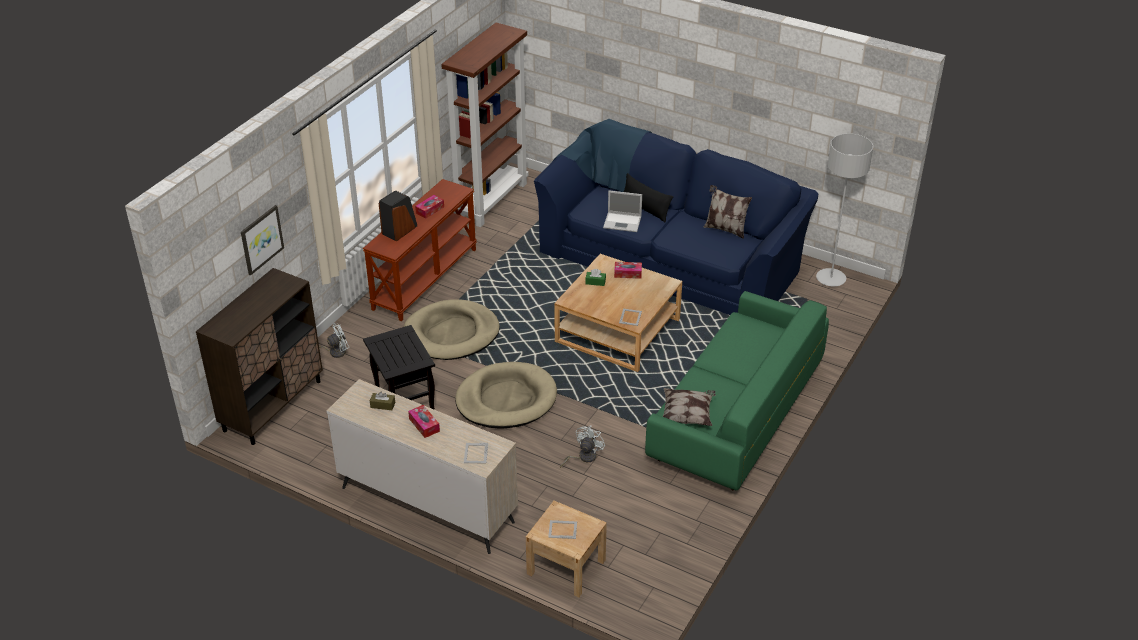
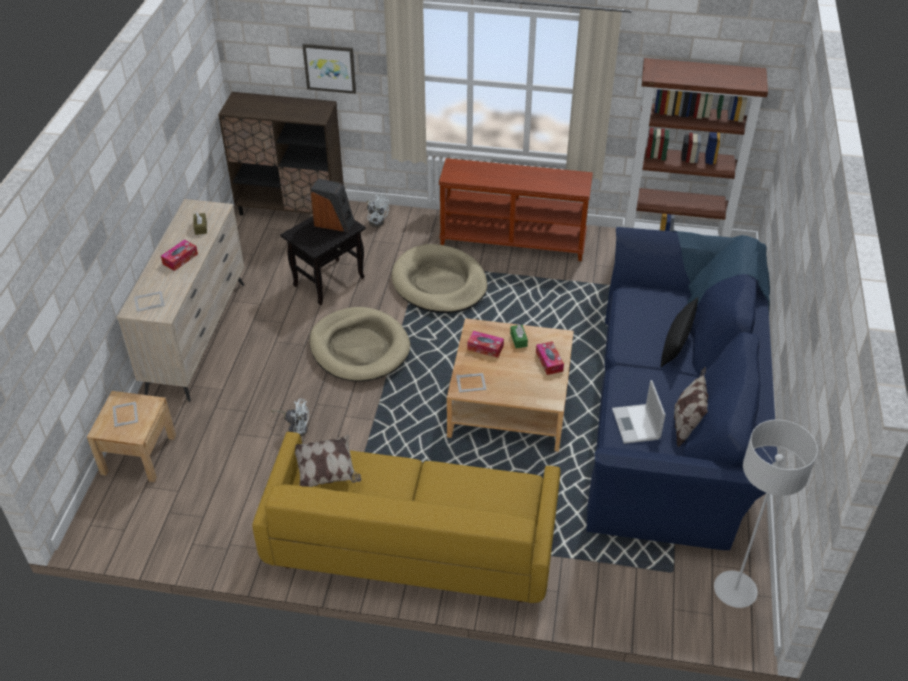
camera: 70 degrees right, 5 degrees up
(399, 230) = (486, 171): speaker -> speaker (334, 223)
(430, 210) = (532, 179): tissue box -> tissue box (485, 348)
(623, 222) = (634, 331): laptop -> laptop (636, 425)
(734, 415) = (411, 541): green sofa -> yellow sofa

